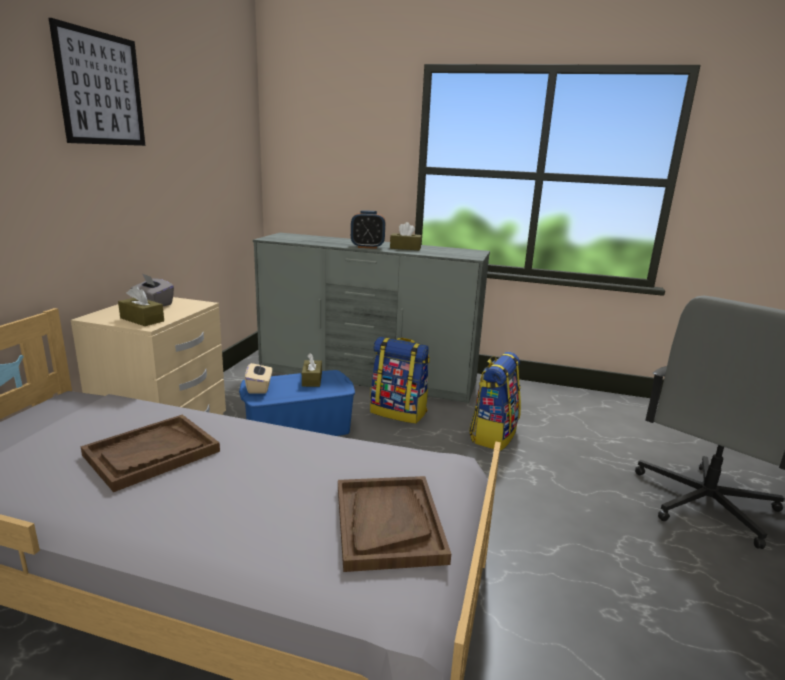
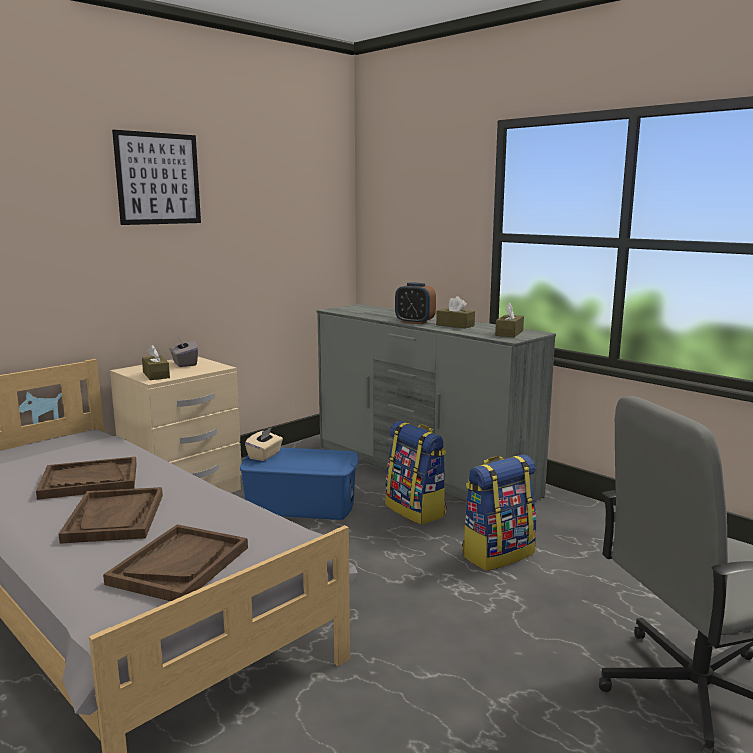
camera: 30 degrees right, 5 degrees down
(245, 490) = (115, 518): none -> brown tray
(312, 379) = (320, 456): brown tissue box -> brown tissue box (509, 333)

